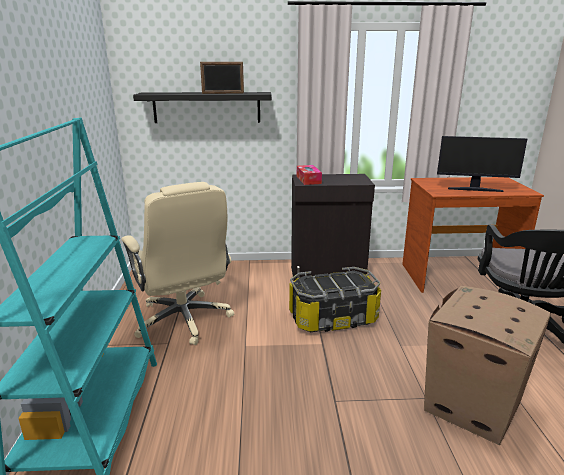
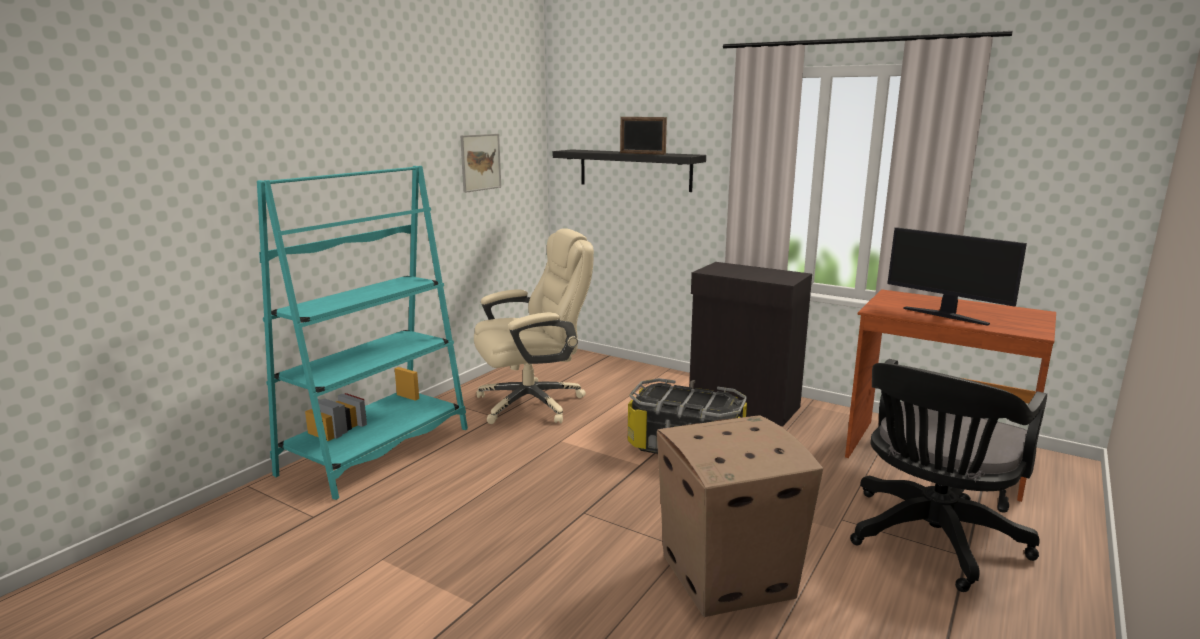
camera: 35 degrees right, 5 degrees down
(81, 109) = (480, 162): none -> picture
(184, 320) = (533, 403): beige office chair -> beige office chair turned 120 degrees counterclockwise
(308, 180) = (721, 269): tissue box -> none

